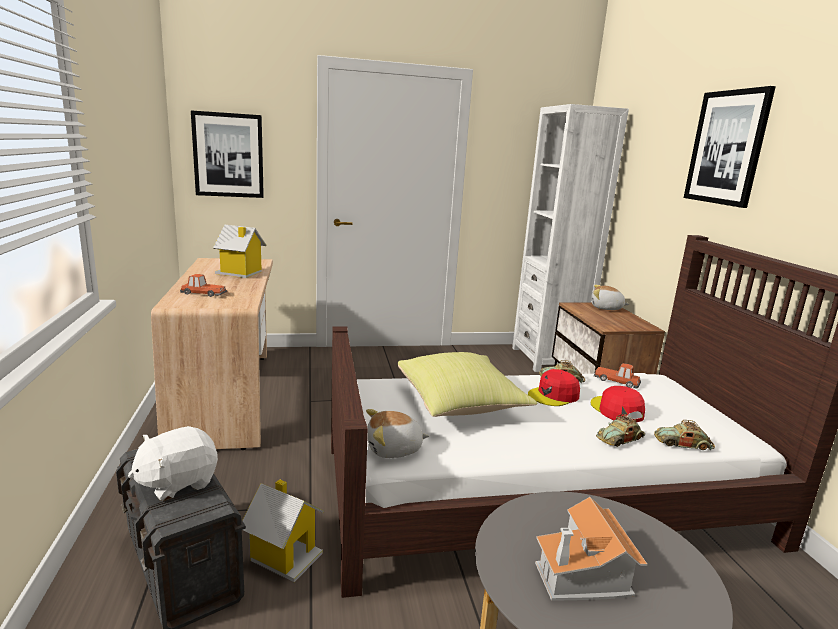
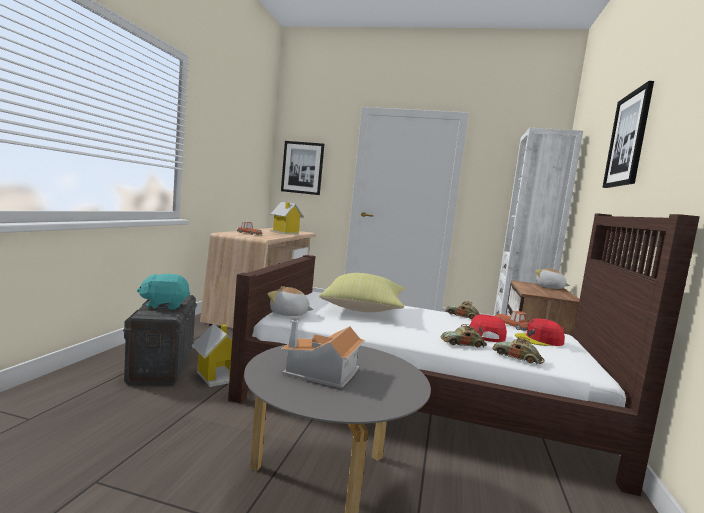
camera: 25 degrees right, 10 degrees down
(177, 482) = (164, 305): white plush toy -> turquoise plush toy
(554, 395) = (443, 320): red cap -> red cap (539, 340)

